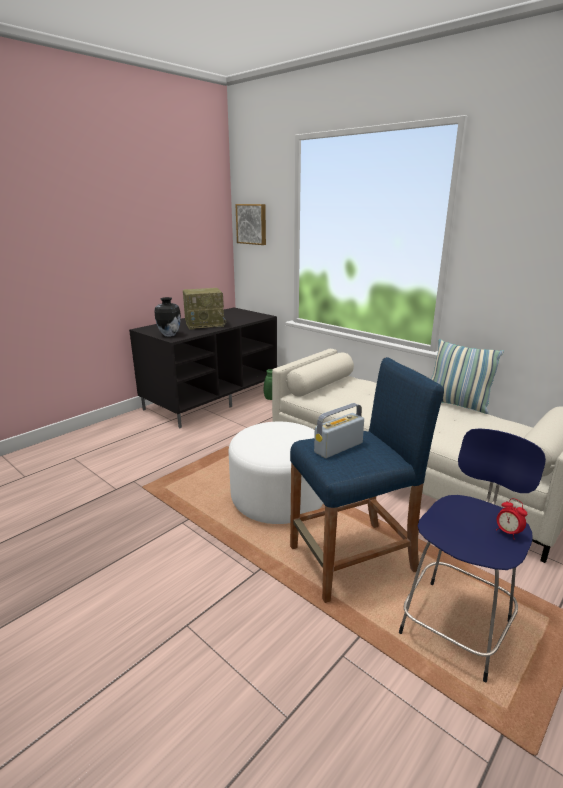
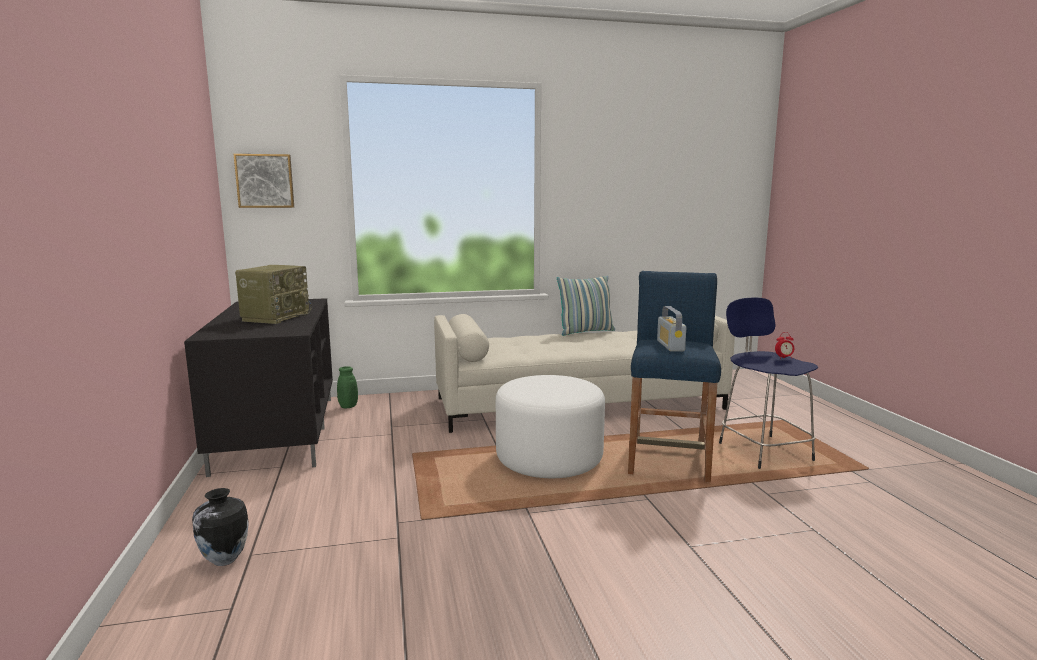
camera: 55 degrees left, 10 degrees down
(169, 335) = (275, 332): vase -> vase (224, 560)

